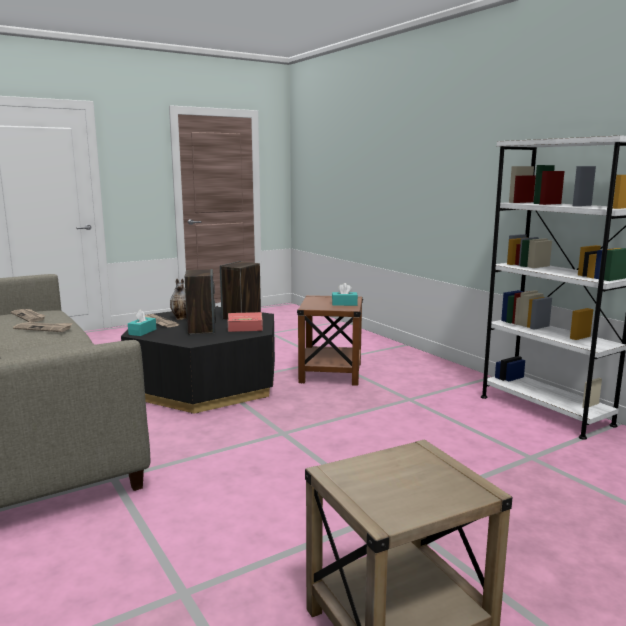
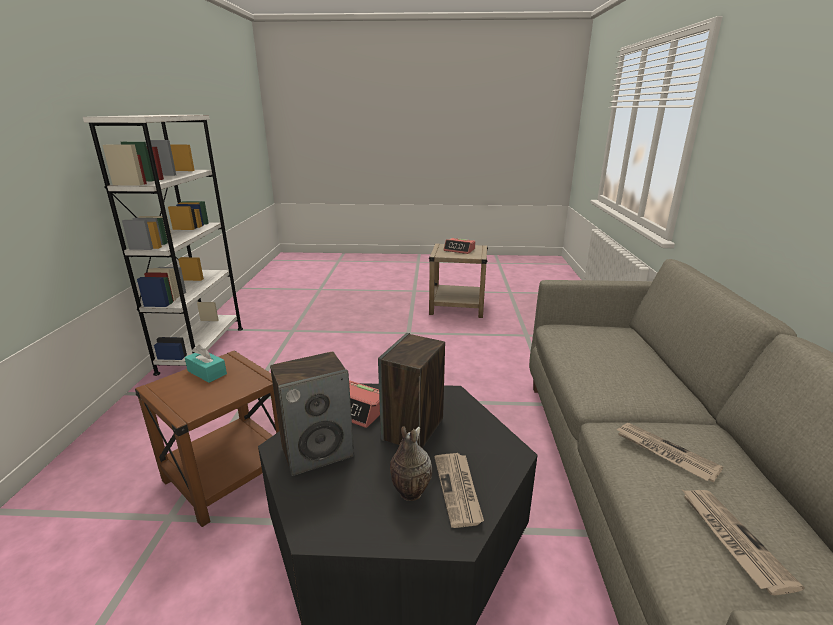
camera: 145 degrees left, 10 degrees up
(142, 332) = (501, 455): turquoise tissue box -> none
(407, 483) = (459, 250): none -> alarm clock

